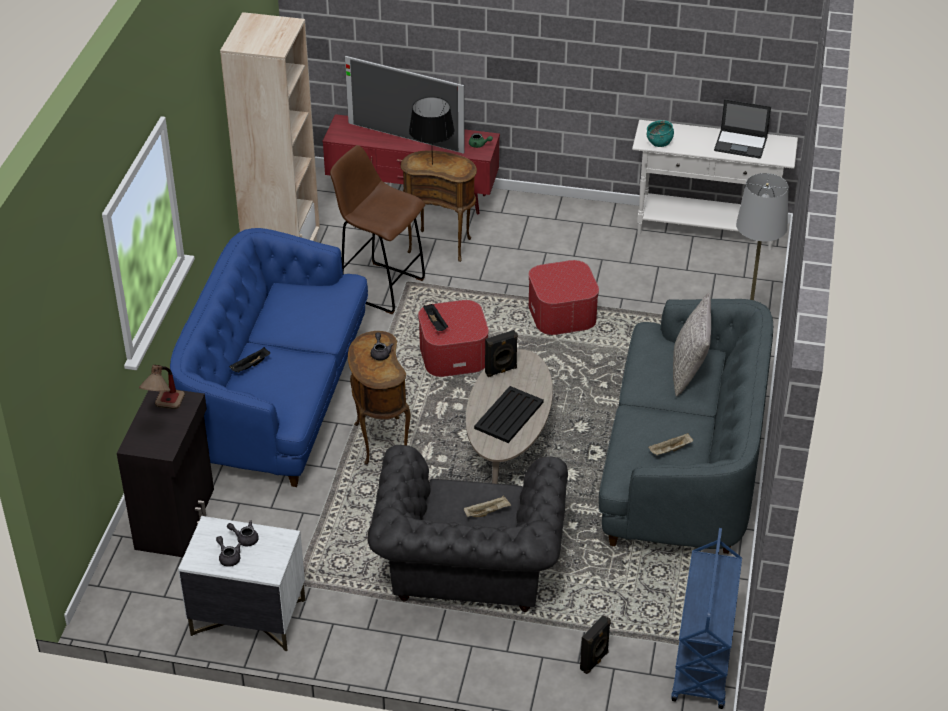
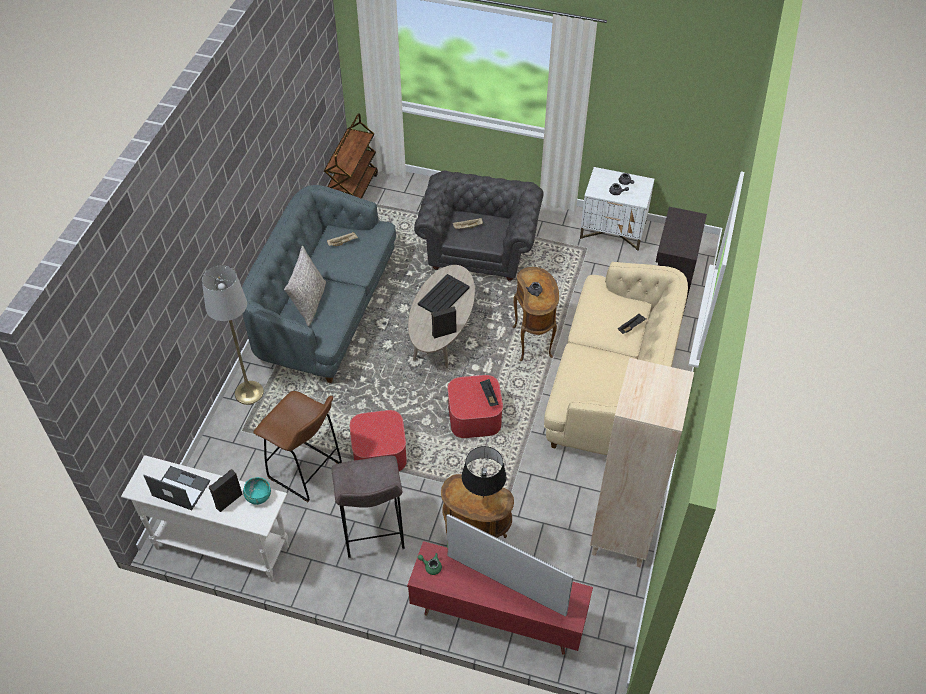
camera: 175 degrees left, 10 degrees up
(165, 410) = (681, 240): table lamp -> none
(277, 397) = (612, 386): blue sofa -> beige sofa
(380, 287) = (532, 495): brown stool -> brown stool (307, 472)
(551, 248) = (373, 533): none -> grey stool
(595, 661) = (414, 196): black speaker -> black speaker (228, 500)
(703, 661) = (353, 193): blue cart -> brown cart

